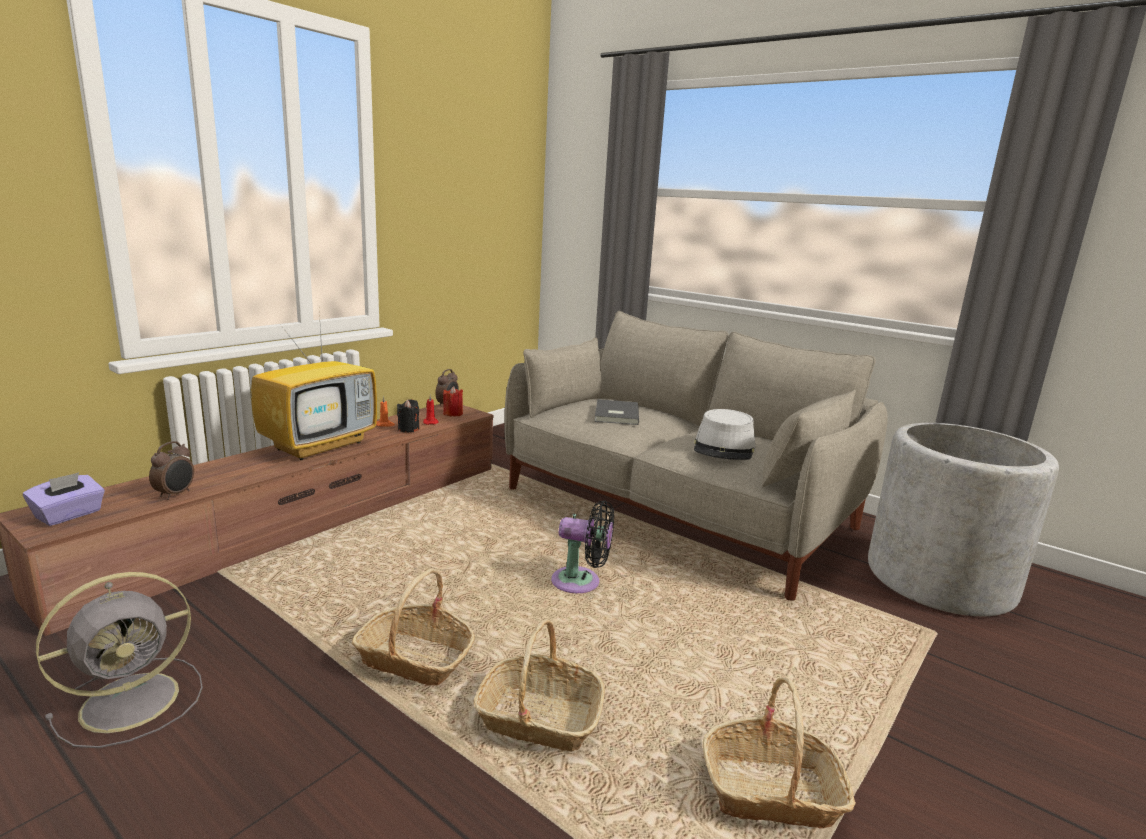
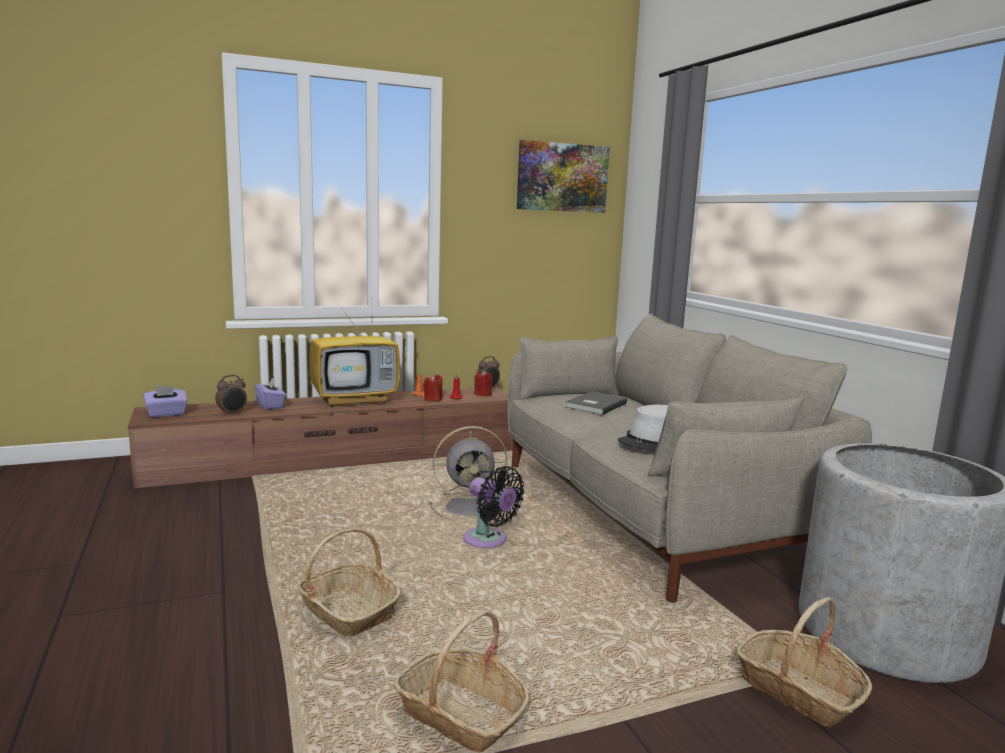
camera: 30 degrees right, 5 degrees down
(135, 700) = (140, 530): grey fan -> grey fan (471, 507)
(216, 472) = (270, 405): none -> purple tissue box
(408, 429) = (433, 399): black candle -> red candle
(415, 659) = (310, 554): basket -> basket (799, 691)
(491, 161) = (562, 177): none -> picture

